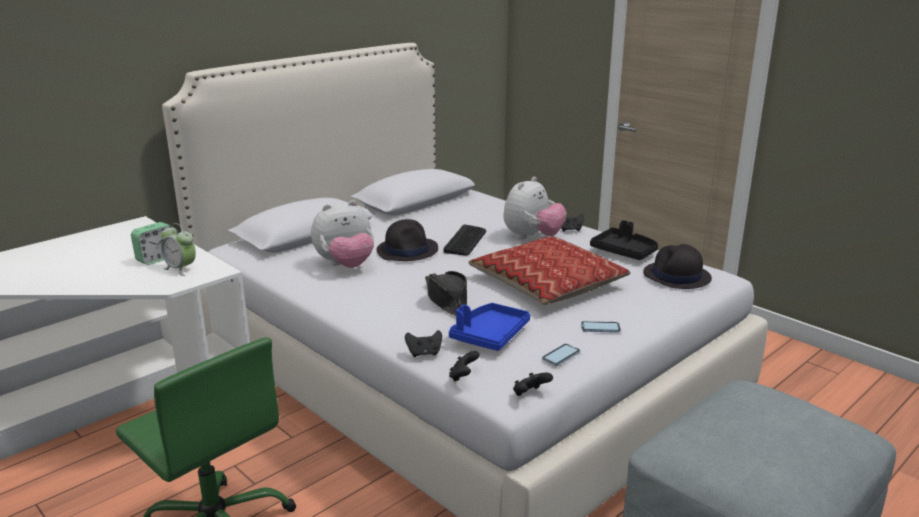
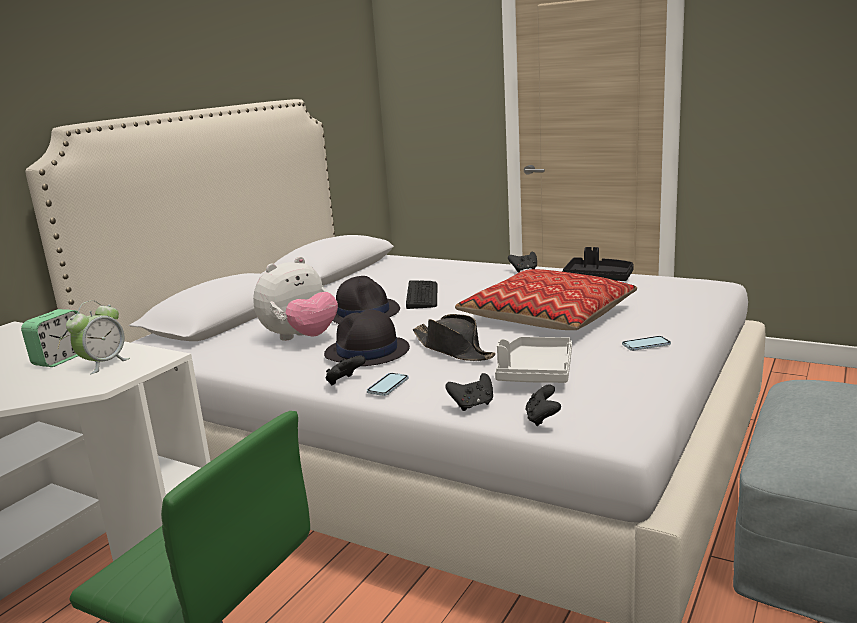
camera: 15 degrees left, 5 degrees down
(181, 269) = (103, 364): alarm clock -> alarm clock turned 75 degrees counterclockwise
(489, 335) = (535, 372): blue tray -> grey tray
(530, 394) = (637, 421): black game controller -> black game controller (344, 382)
(532, 237) = (491, 281): plush toy -> none
(561, 356) = (632, 377): phone -> phone (388, 386)
(676, 276) = (672, 290): black hat -> black hat (367, 352)

